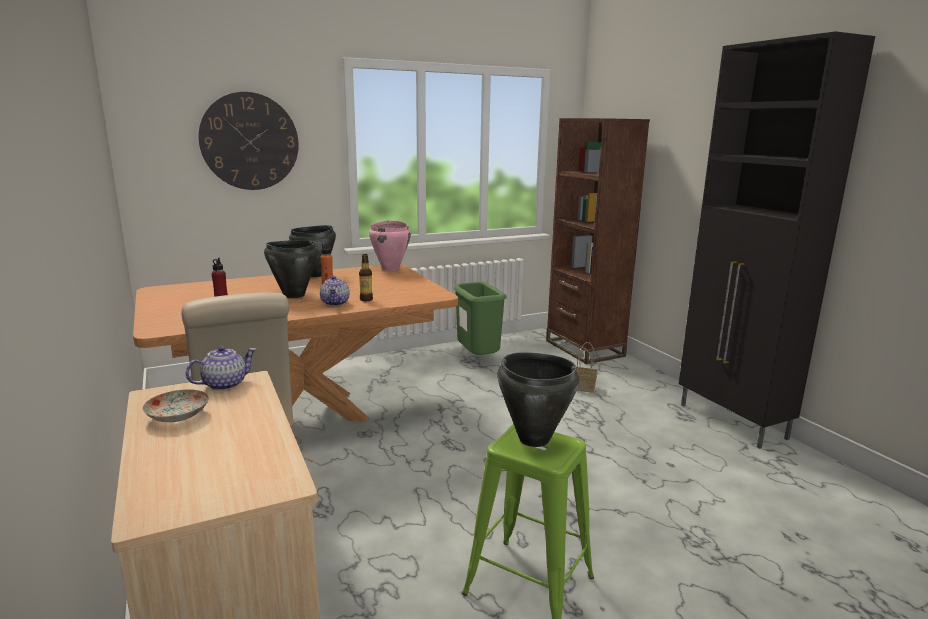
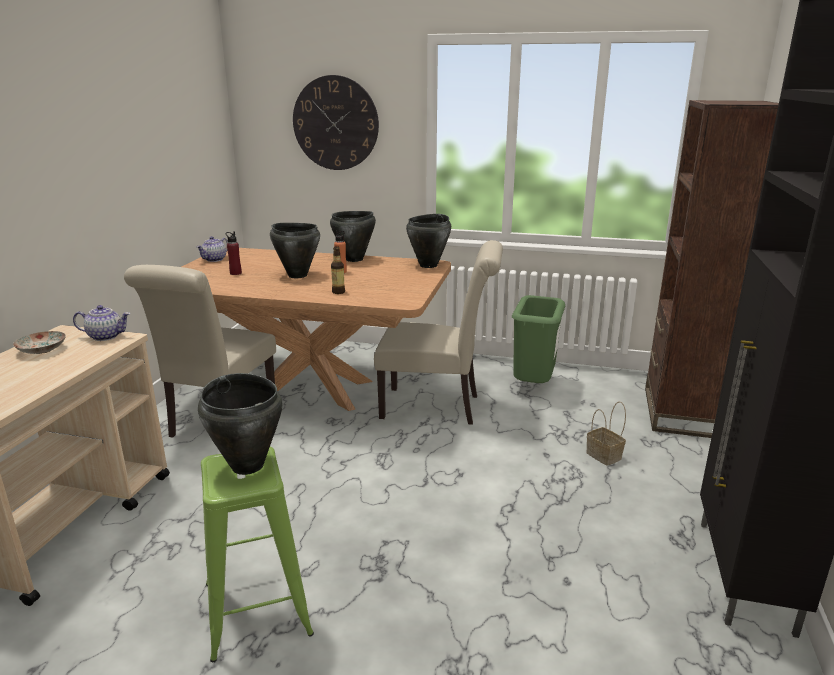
camera: 40 degrees right, 5 degrees up
(335, 303) = (309, 290): teapot -> teapot (214, 259)
(391, 268) = (429, 265): pink cooking pot -> black cooking pot
(432, 394) = (437, 406): none -> beige chair

